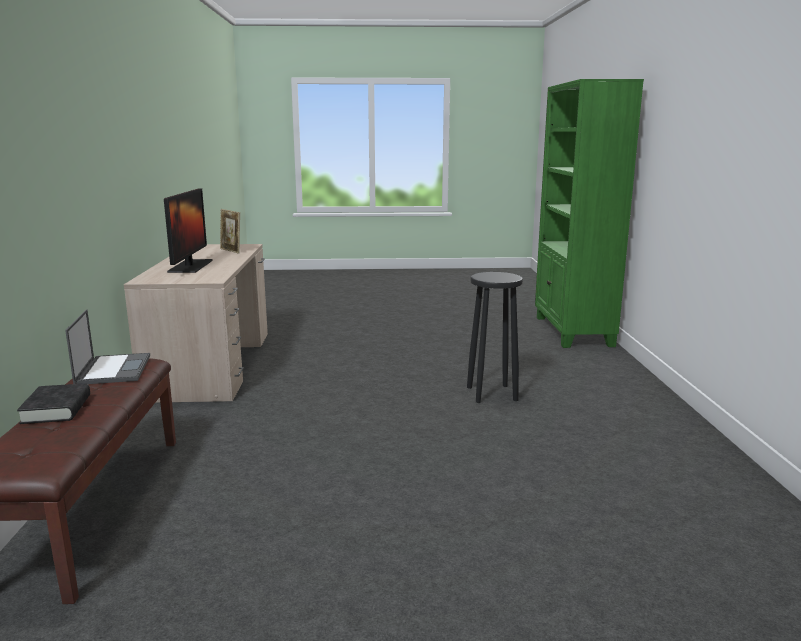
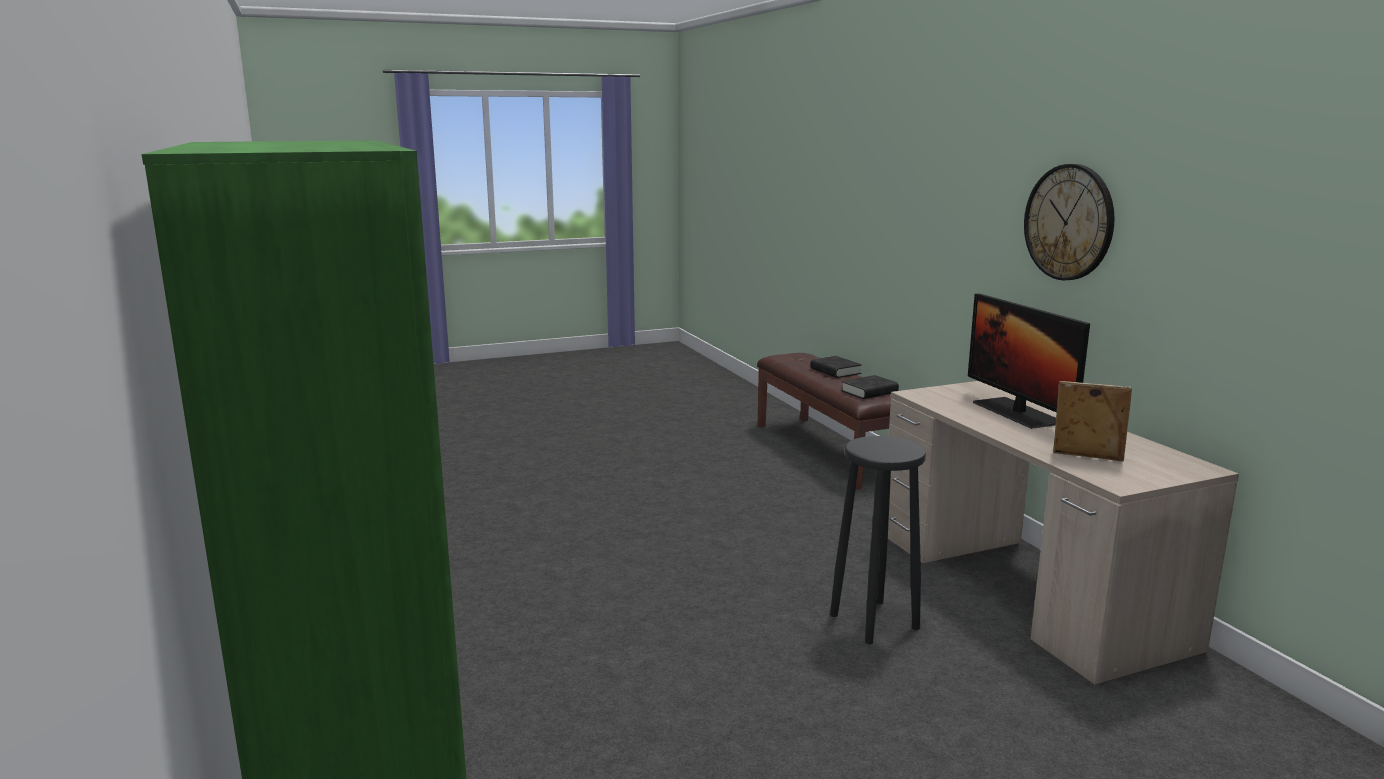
camera: 160 degrees right, 0 degrees up
(113, 369) = (869, 392): laptop -> black book
(125, 138) = (1069, 222): none -> wall clock
(492, 394) = (569, 600): black stool -> black stool (873, 621)

